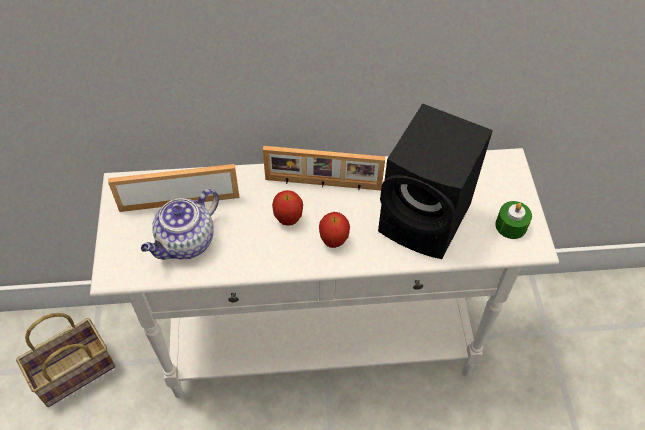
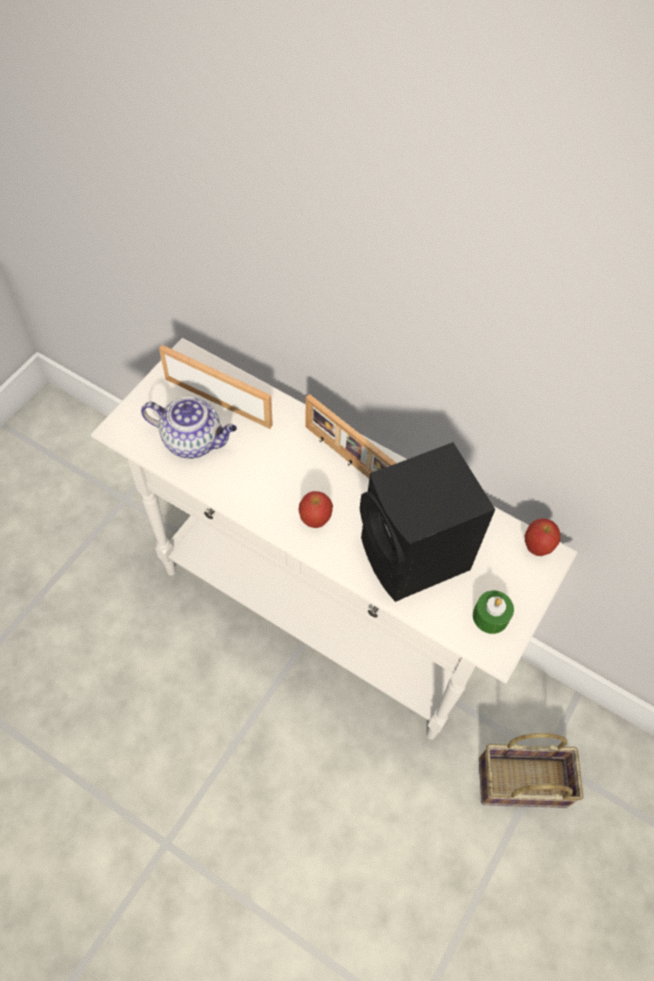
camera: 35 degrees right, 5 degrees up
(73, 374) = (105, 496): basket -> basket (520, 784)
(186, 243) = (194, 440): teapot -> teapot turned 150 degrees counterclockwise
(288, 219) = (293, 475): apple -> apple (536, 547)

